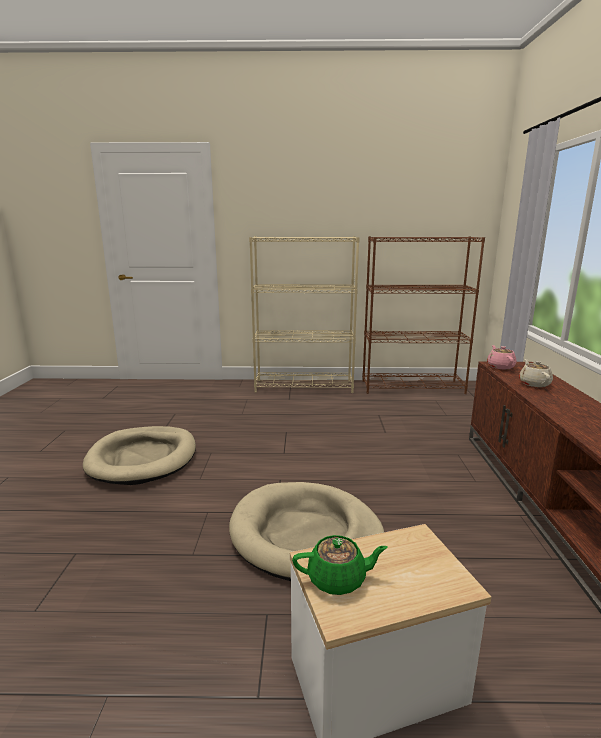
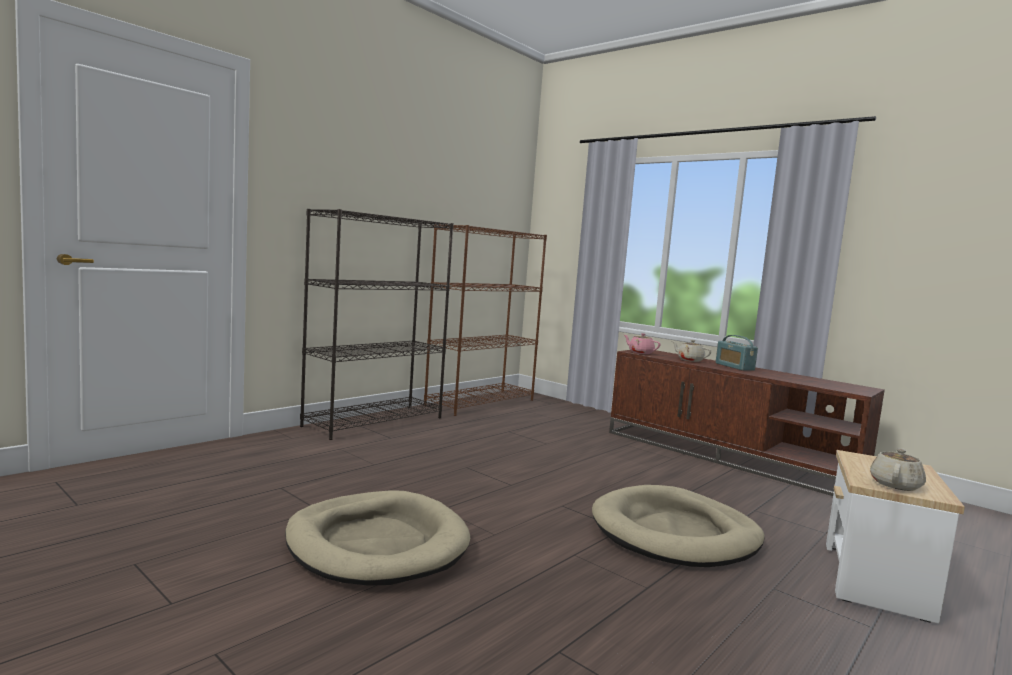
camera: 50 degrees left, 10 degrees down
(304, 386) = (374, 421): beige bookcase -> black bookcase
(338, 579) = (895, 484): green teapot -> beige teapot
(569, 401) = (734, 367): none -> radio

